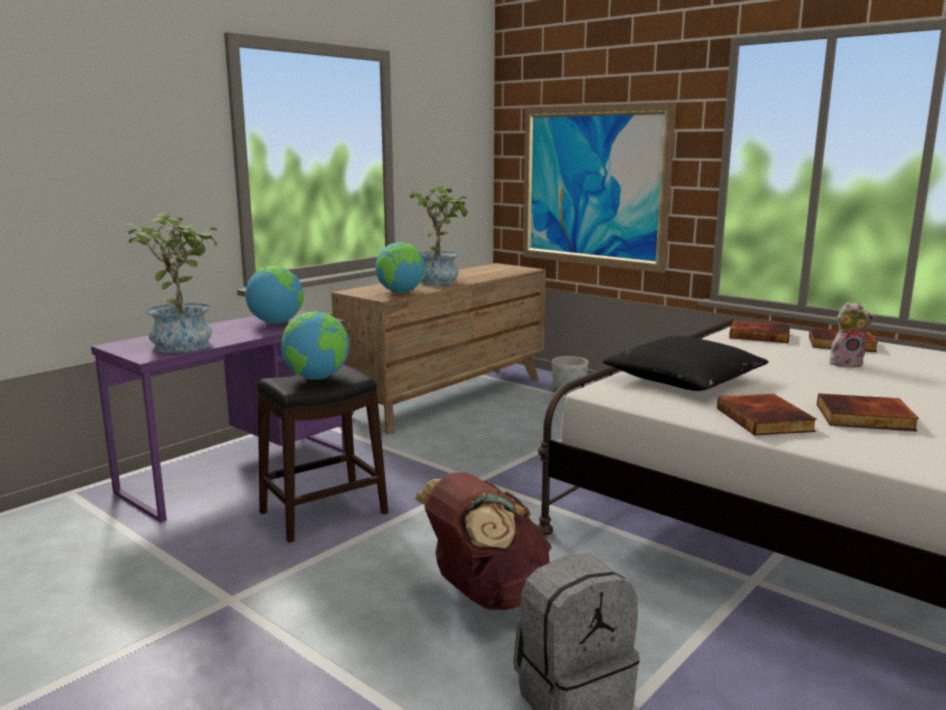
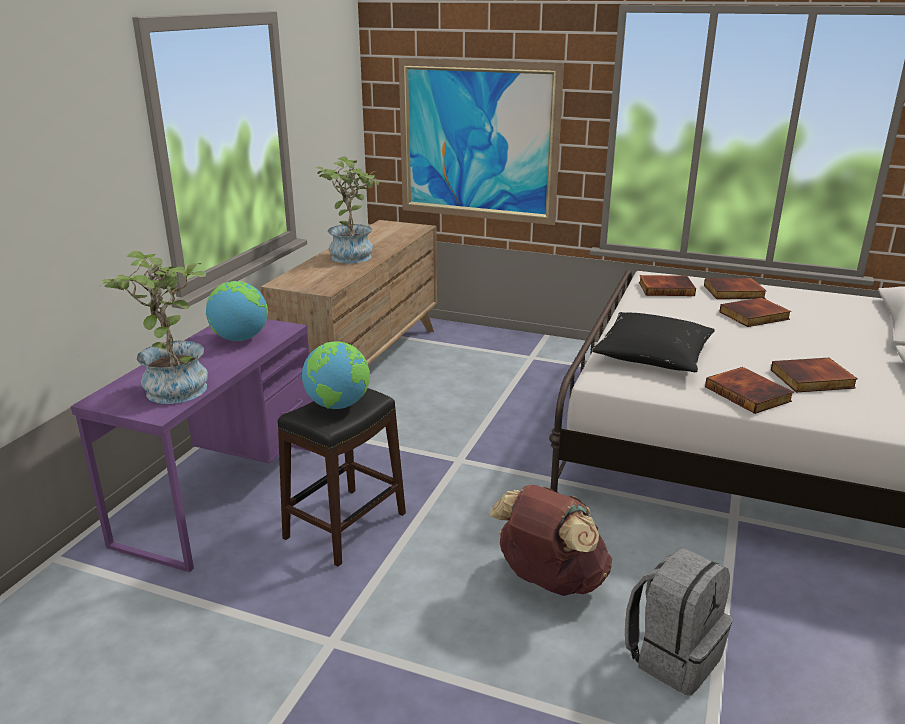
camera: 20 degrees left, 10 degrees up
(400, 292) = (333, 279): globe -> none
(569, 391) = (471, 342): grey planter -> none
(846, 363) = (754, 316): plush toy -> book

